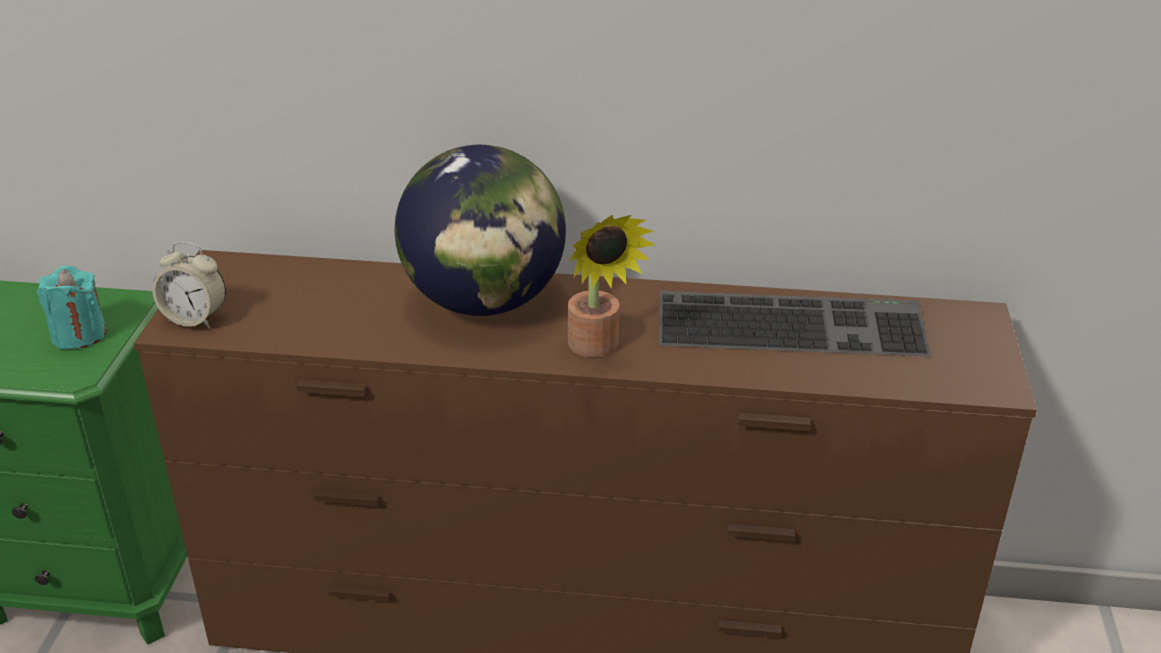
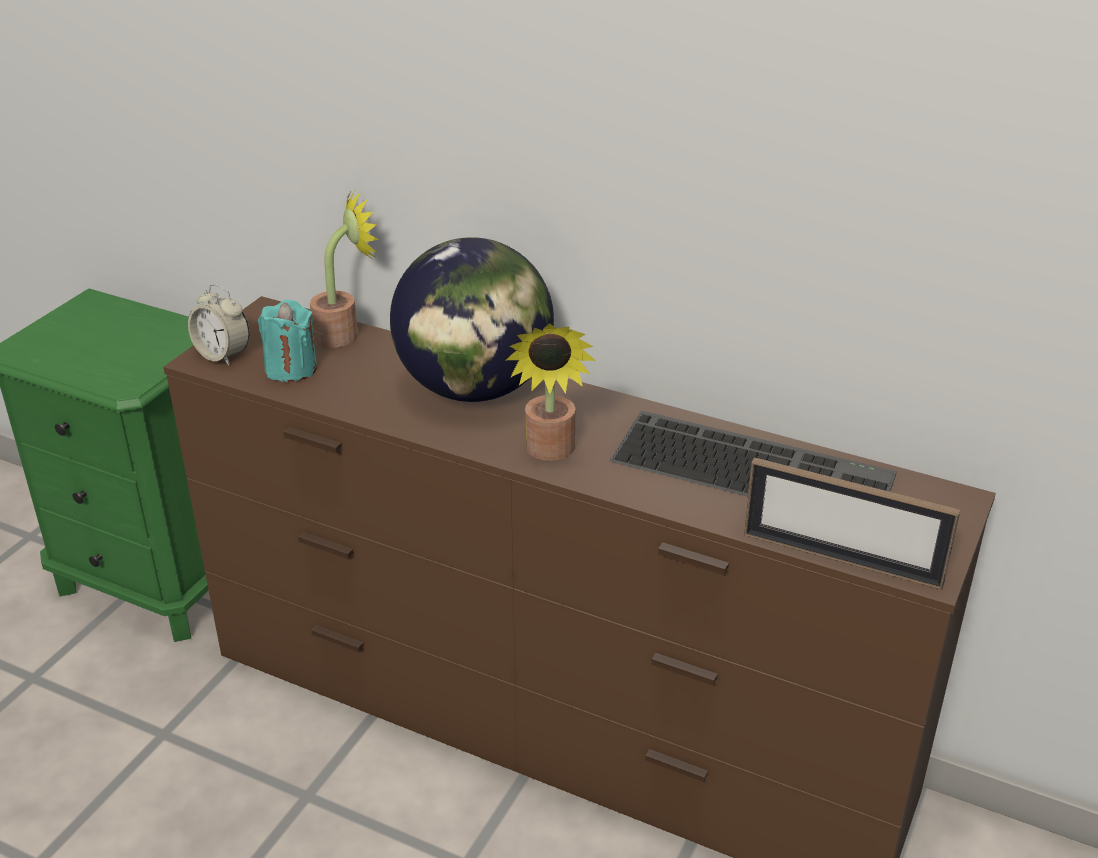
camera: 20 degrees right, 0 degrees up
(79, 335) = (147, 353): turquoise candle -> turquoise candle (291, 369)
(315, 272) = (345, 333): none -> potted plant
(919, 390) = (841, 559): none -> picture frame

